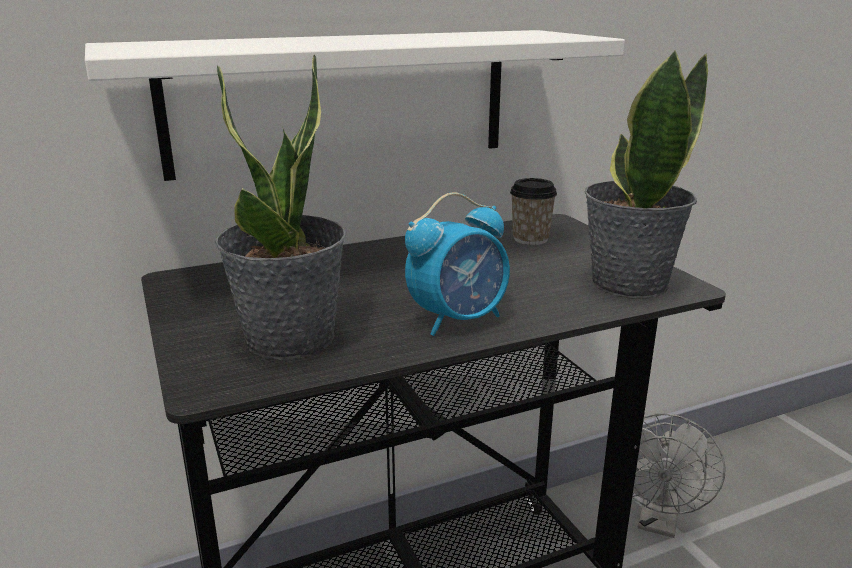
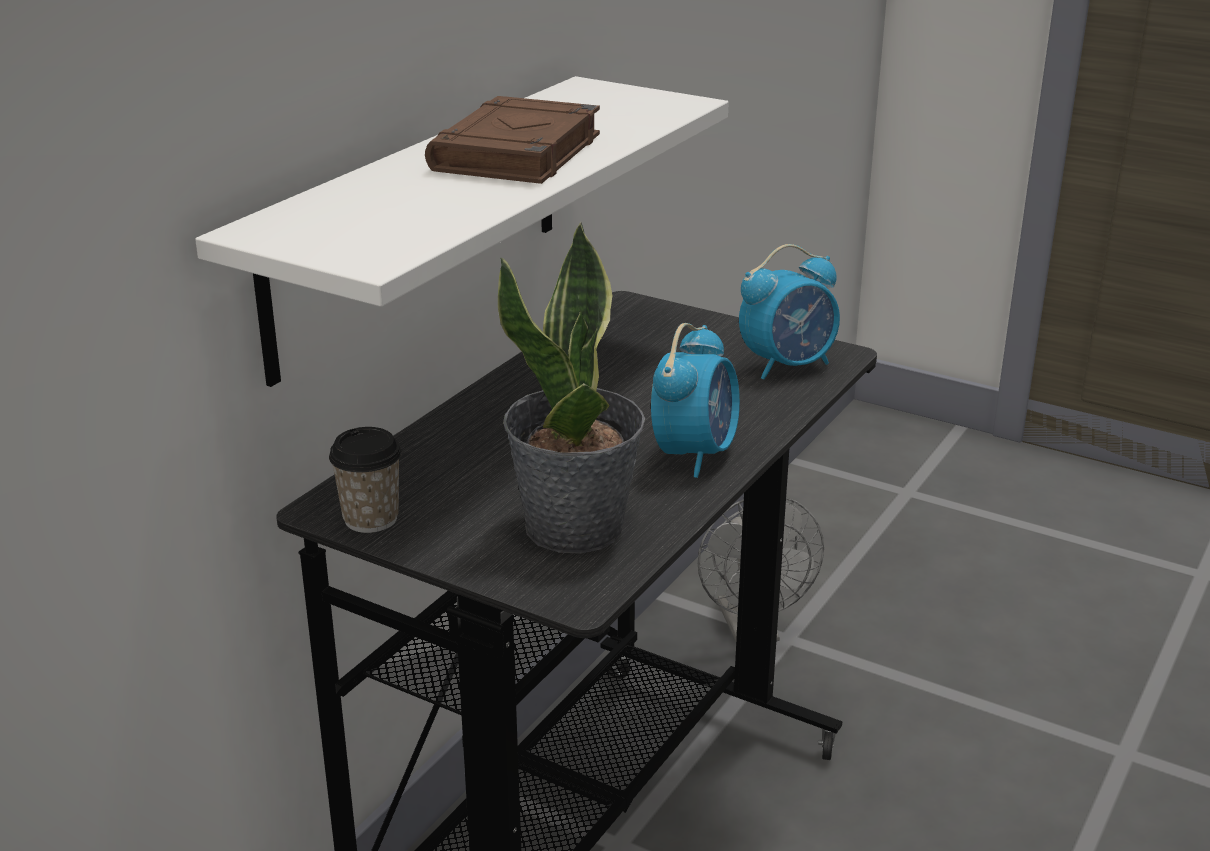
camera: 35 degrees left, 5 degrees up
(385, 39) = (516, 154): none -> brown book
(530, 239) = (633, 336): cup -> cup (371, 519)
(628, 283) = (788, 365): potted plant -> alarm clock

